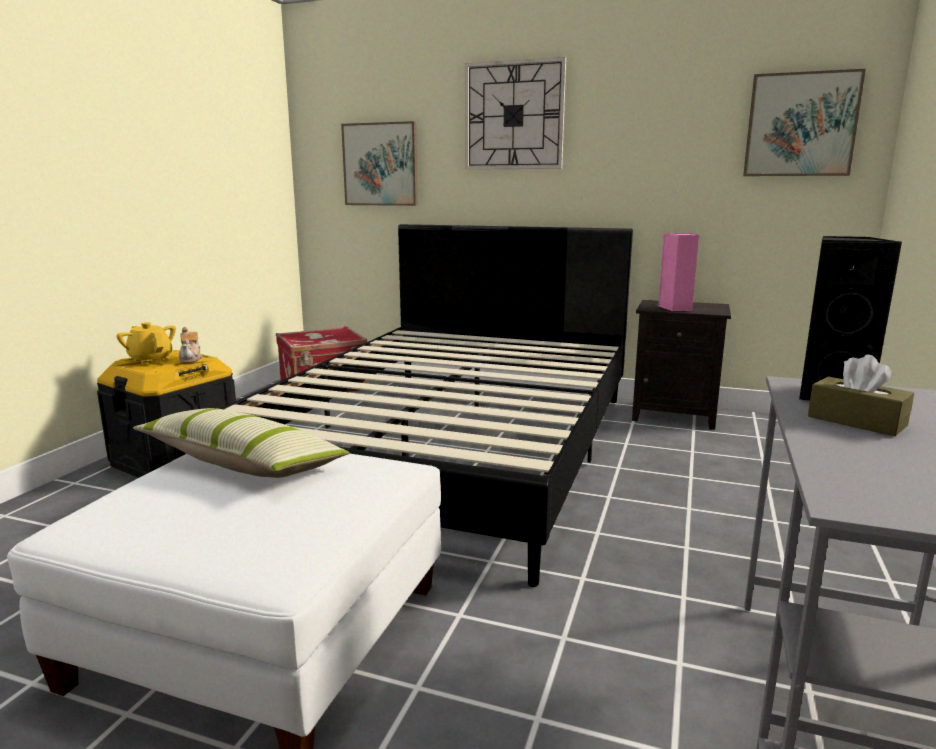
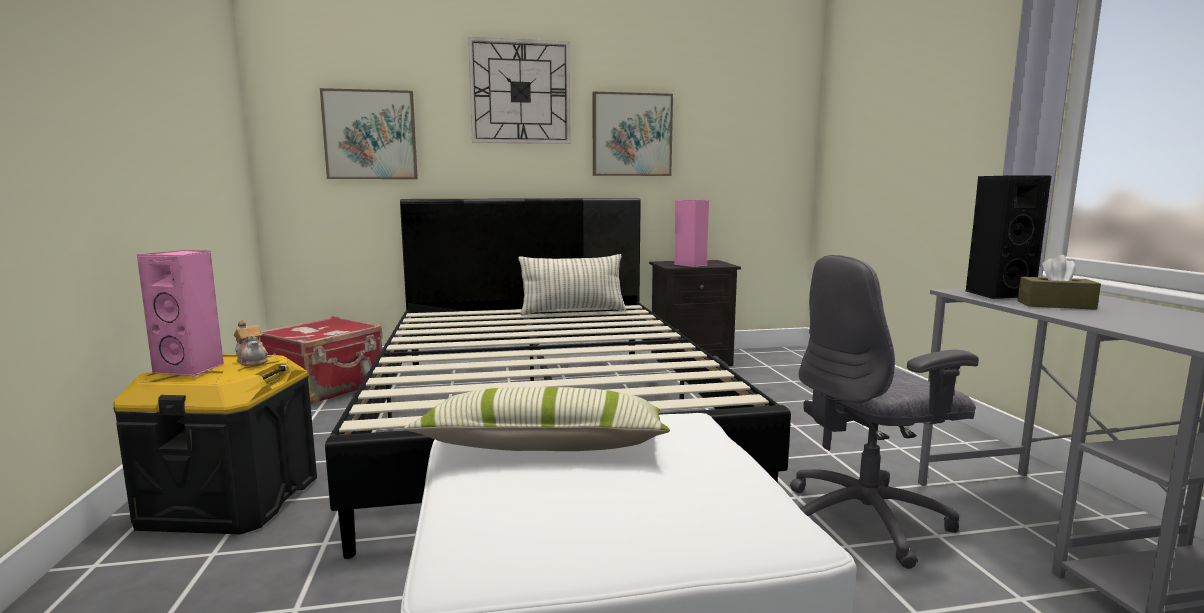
camera: 30 degrees left, 5 degrees down
(150, 359) = (192, 369): yellow teapot -> pink speaker
(538, 346) = (573, 311): none -> pillow
(622, 622) = (867, 520): none -> grey office chair
(801, 125) = (758, 114): picture -> picture (632, 135)

